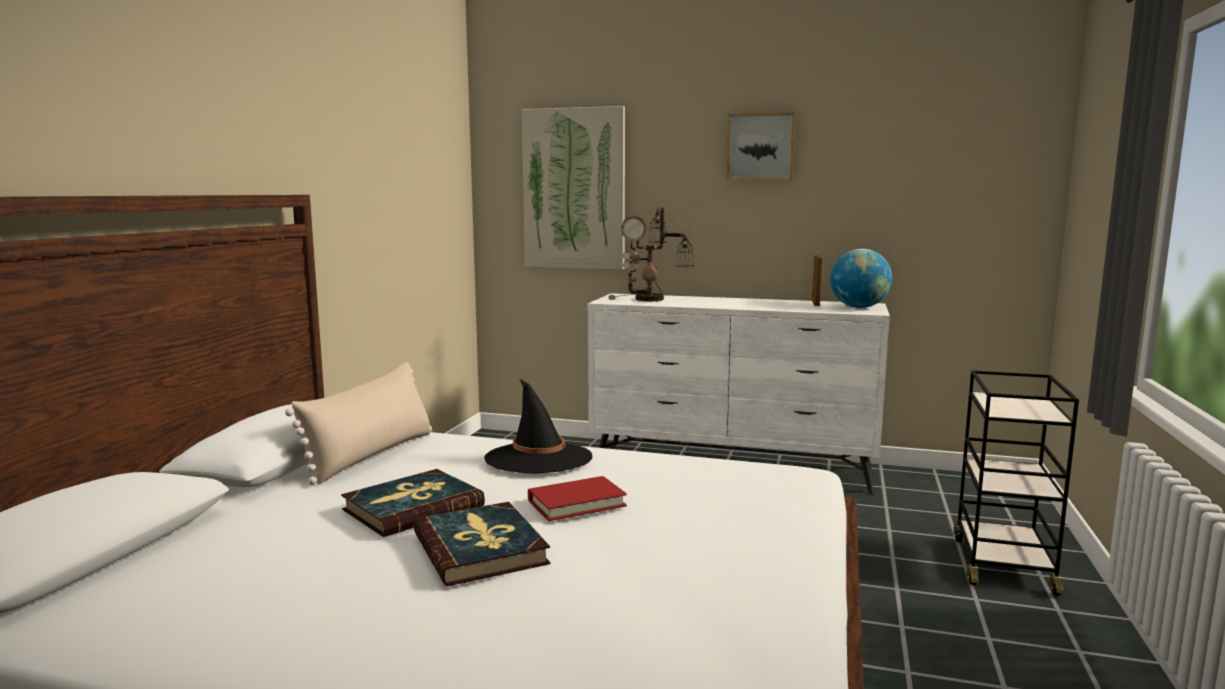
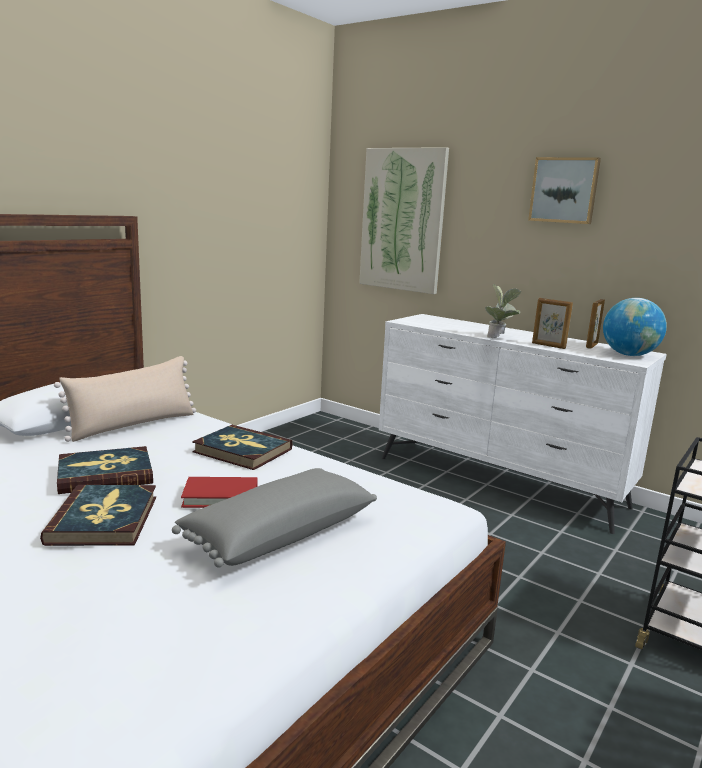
camera: 20 degrees right, 5 degrees up
(538, 458) = (242, 451): black hat -> book
(651, 300) = (444, 324): table lamp -> none
(680, 524) = (278, 533): none -> grey pillow
(725, 306) = (499, 338): none -> potted plant
(779, 307) = (548, 345): none -> picture frame

